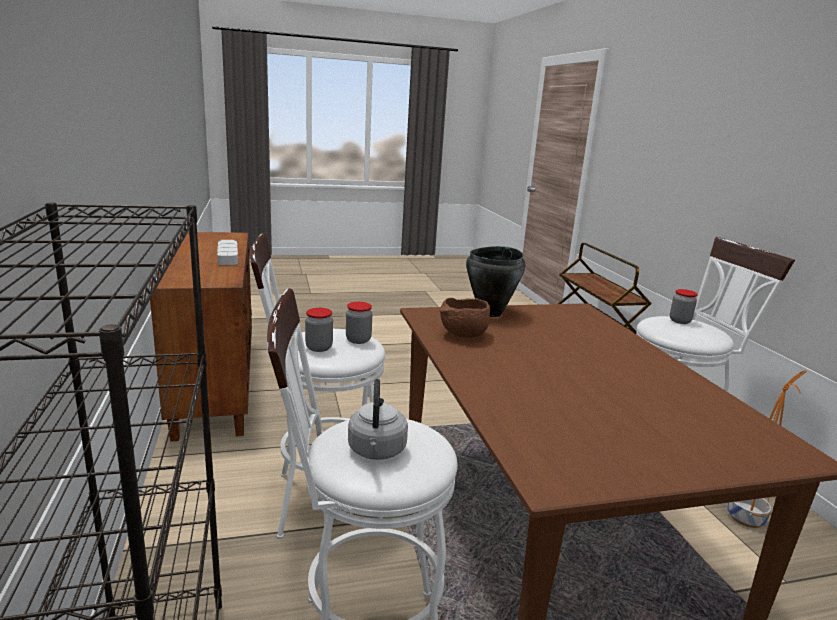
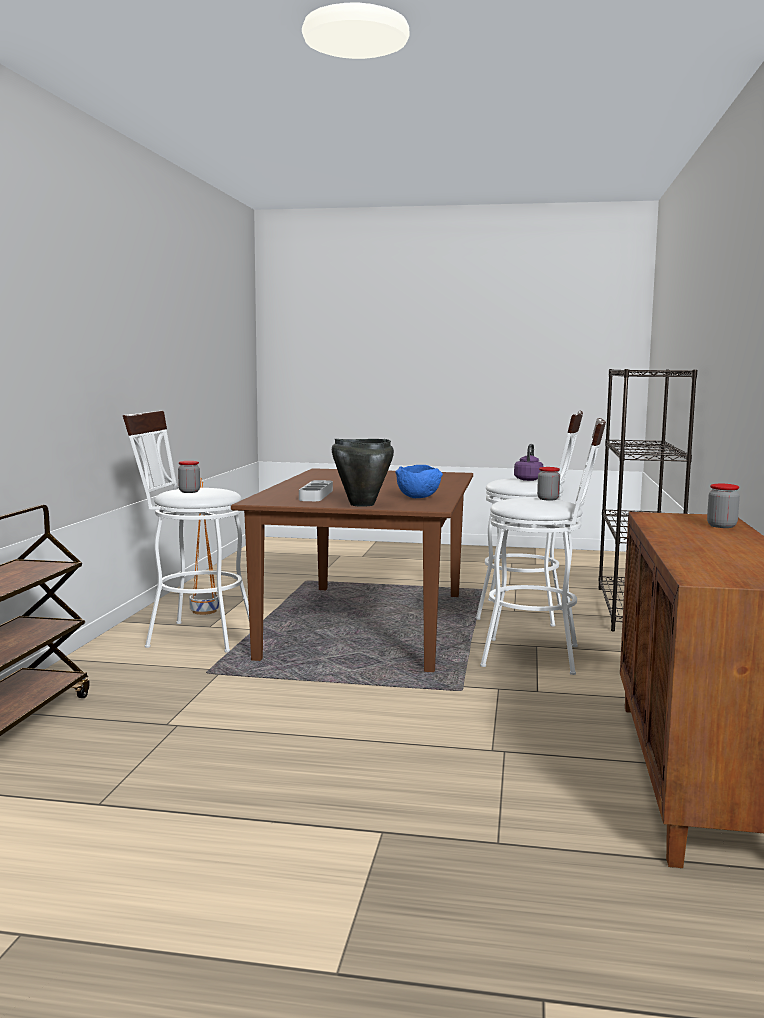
camera: 155 degrees left, 10 degrees down
(228, 256) = (676, 539): grey tray -> grey tray (316, 495)
(358, 340) = (513, 500): jar -> jar (721, 526)
(376, 451) = (528, 479): grey kettle -> purple kettle
(463, 335) = (418, 497): brown bowl -> blue bowl

